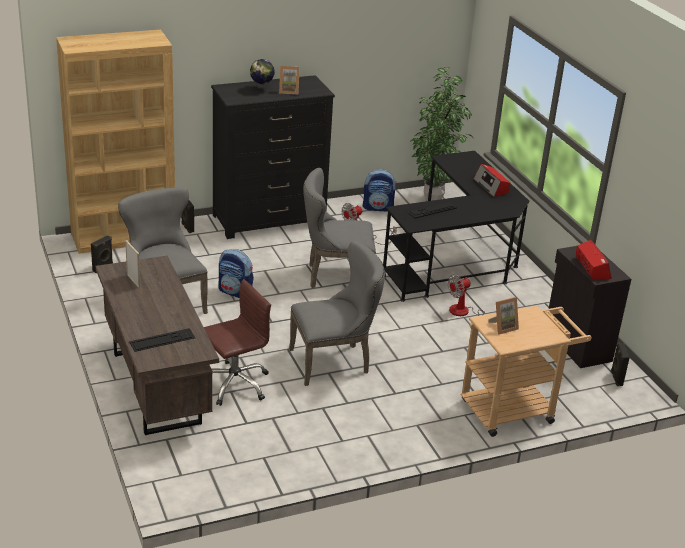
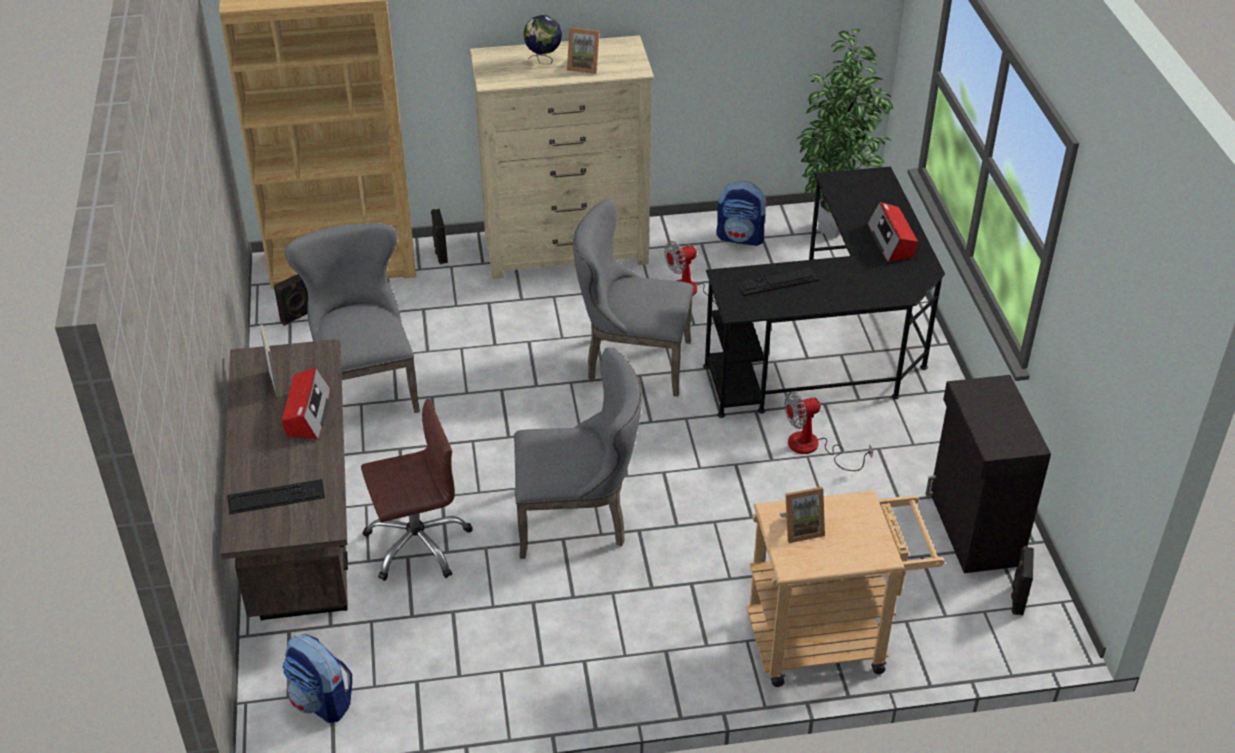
camera: 15 degrees right, 10 degrees up
(235, 292) = (473, 377): backpack -> backpack (322, 701)
(269, 220) = (566, 249): black dresser -> beige dresser
(592, 267) = (992, 425): radio -> radio (307, 413)

